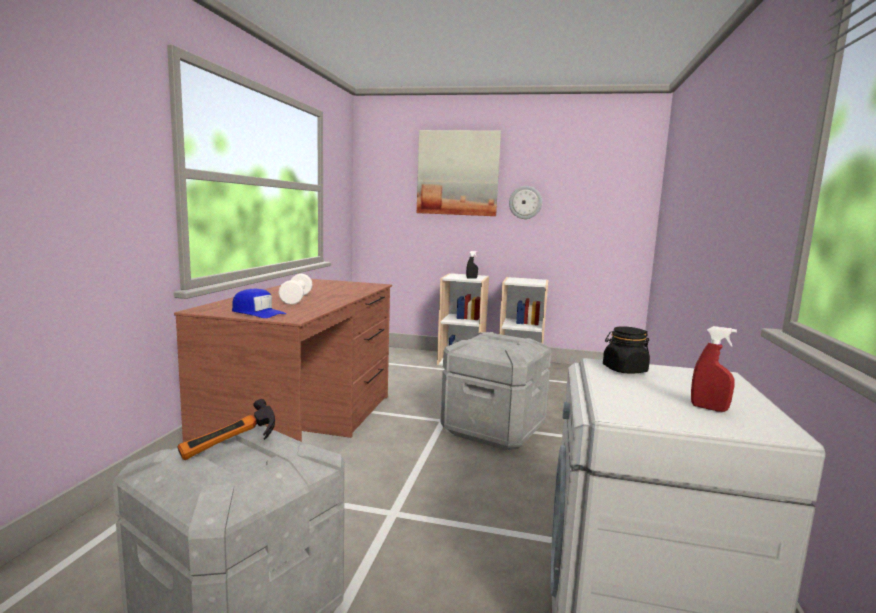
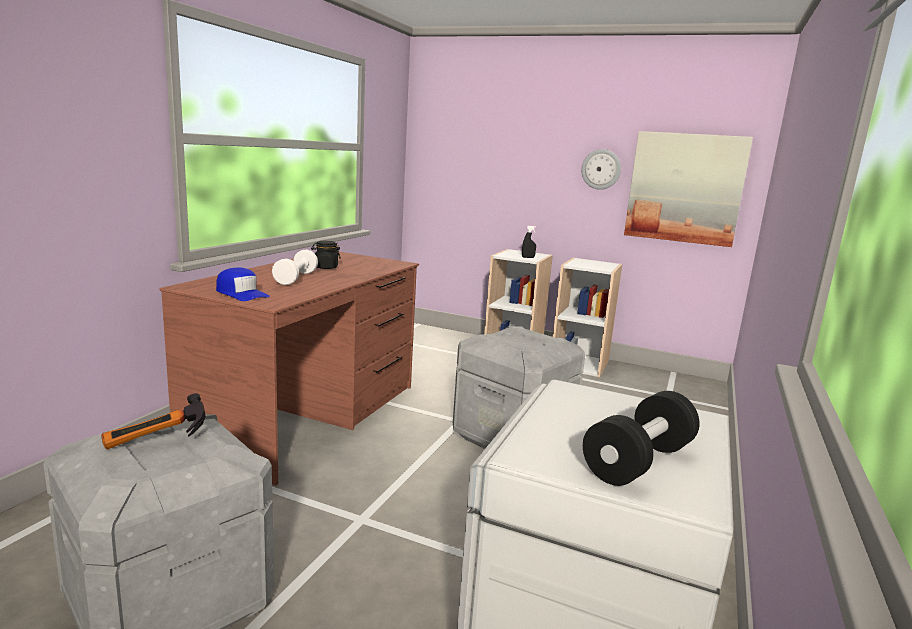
camera: 10 degrees right, 5 degrees up
(458, 173) = (523, 131): picture -> picture (685, 188)
(624, 370) = (585, 400): black jar -> black jar (325, 267)
(709, 408) = (638, 461): red spray bottle -> black dumbbell

